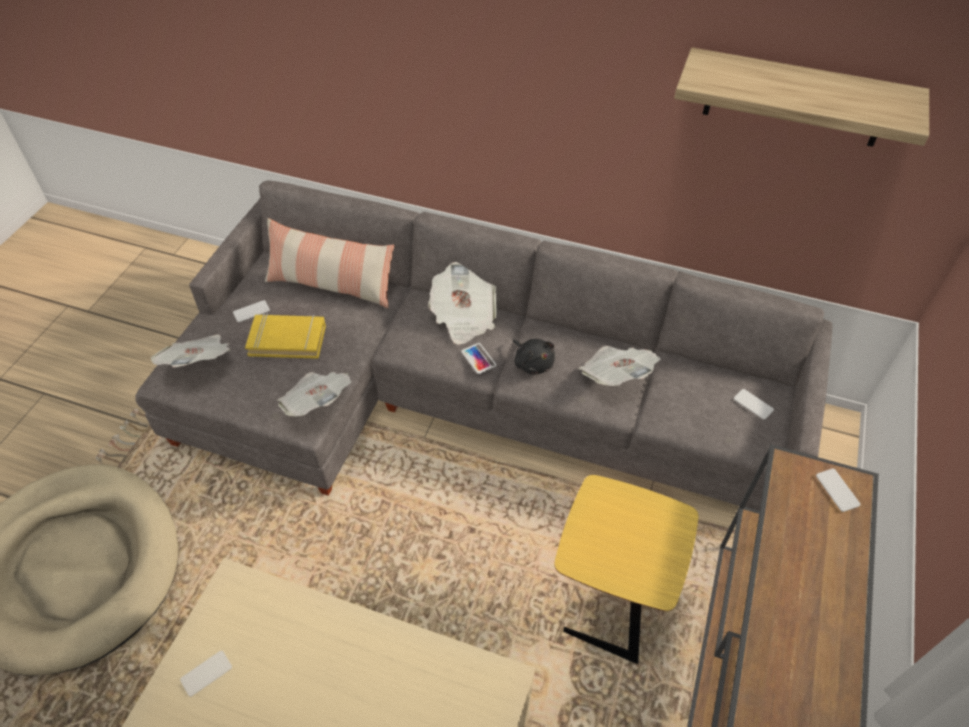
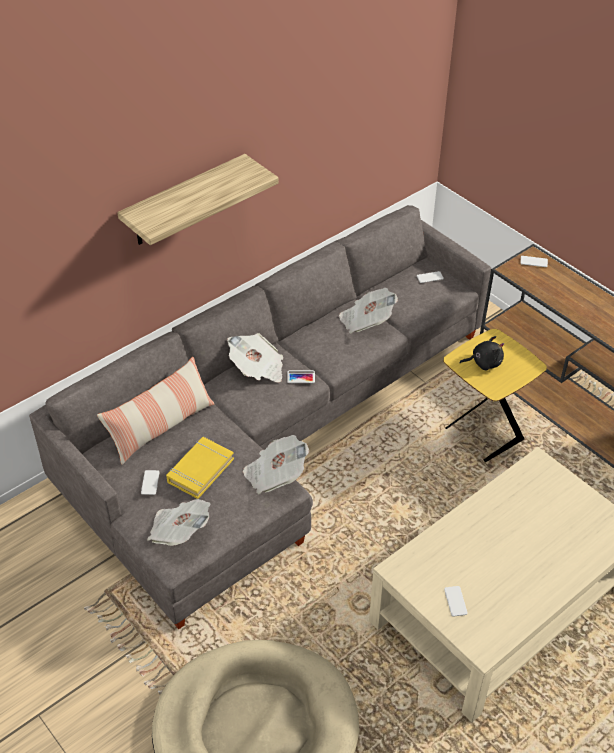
camera: 60 degrees left, 5 degrees down
(533, 363) = (324, 354): black plush toy -> black plush toy (484, 362)
(796, 98) = (357, 98): shelf -> shelf (185, 201)

